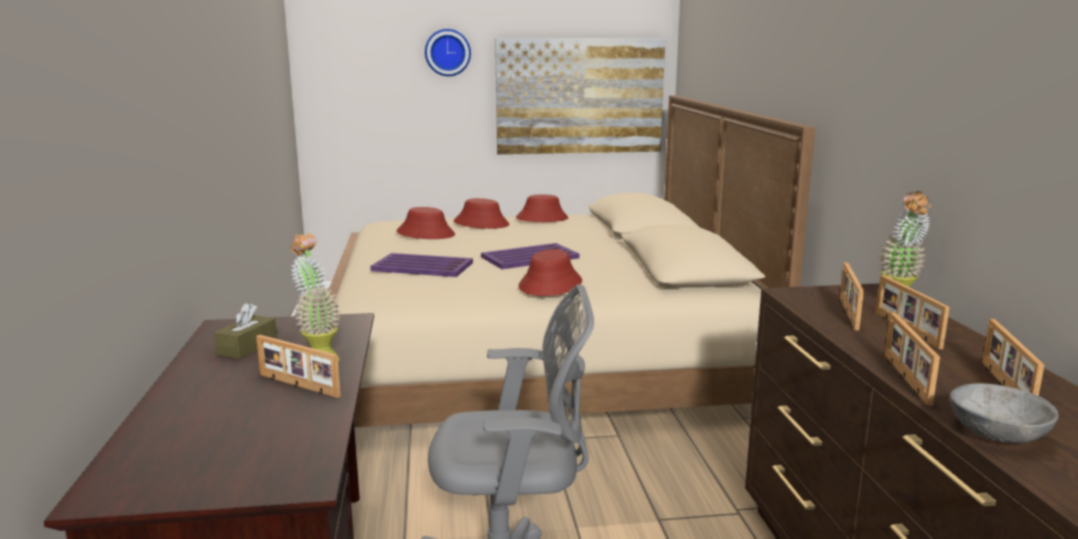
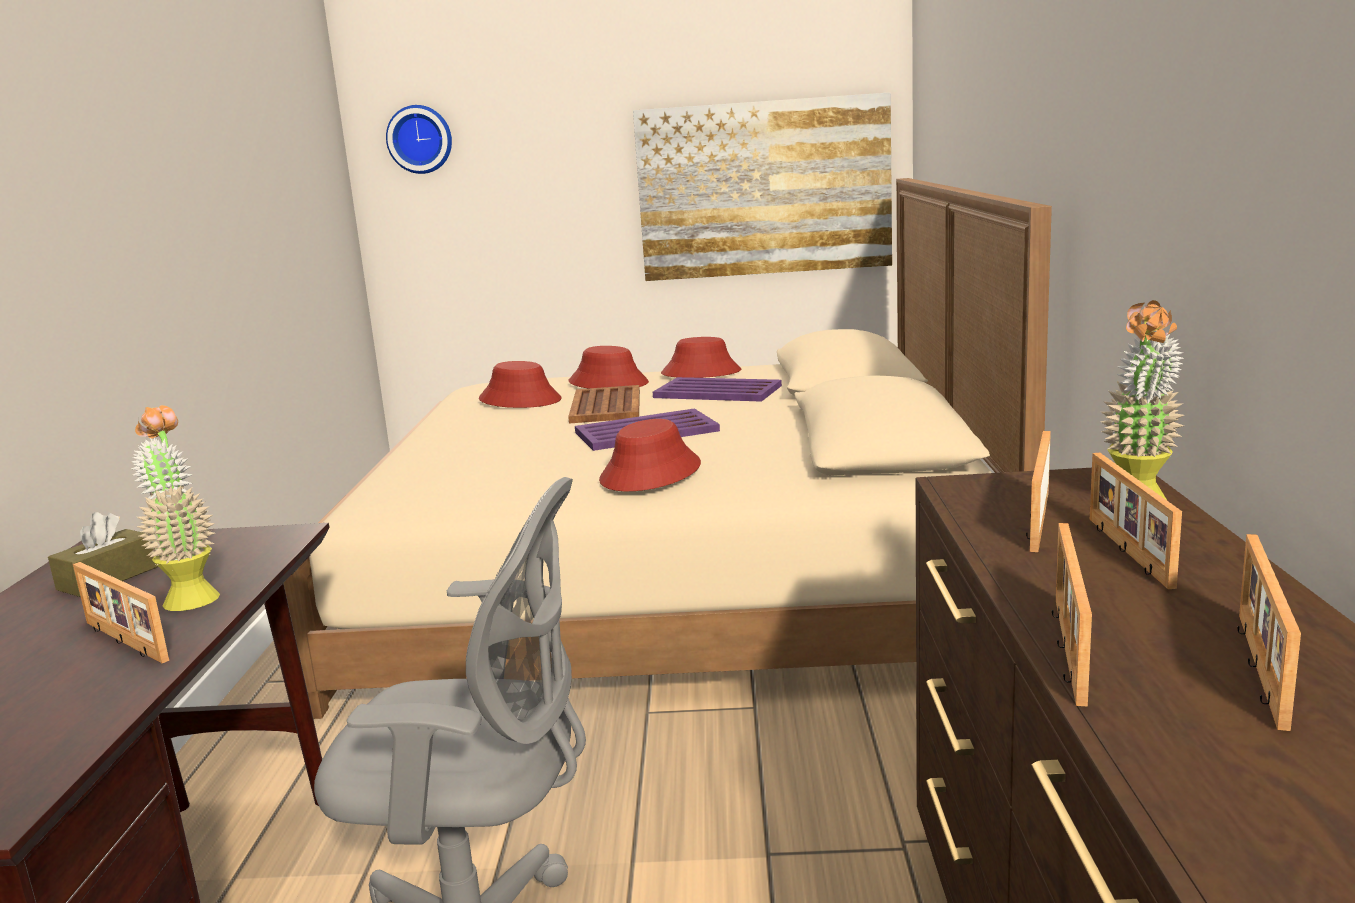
camera: 10 degrees right, 0 degrees up
(423, 267) = (483, 449): purple tray -> purple tray (718, 392)
(447, 52) = (565, 136): wall clock -> wall clock (420, 139)
(490, 239) = (606, 406): none -> brown tray
(996, 433) = (1185, 771): grey bowl -> none

